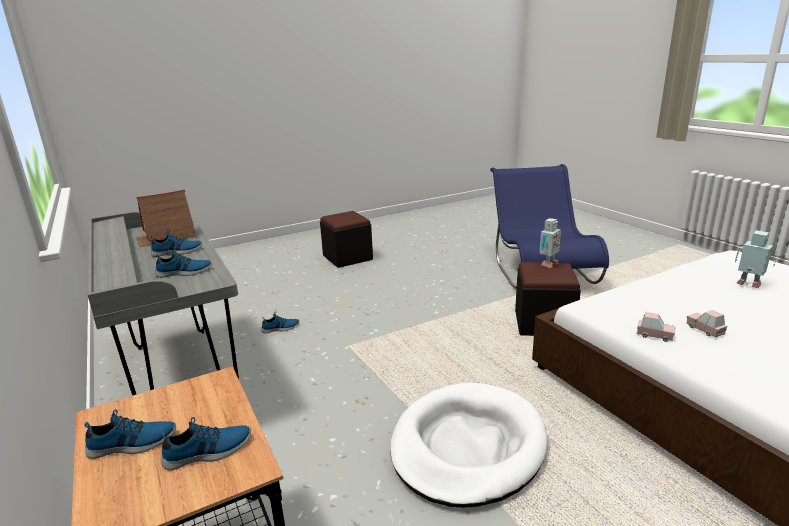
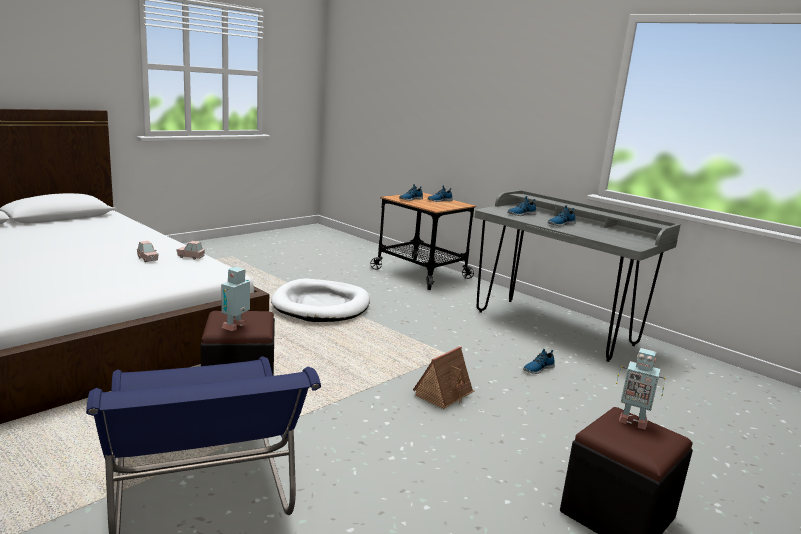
camera: 160 degrees right, 5 degrees down
(166, 237) = (604, 234): toy house -> toy house (444, 394)
(749, 285) = (44, 282): toy robot -> toy robot (632, 420)

